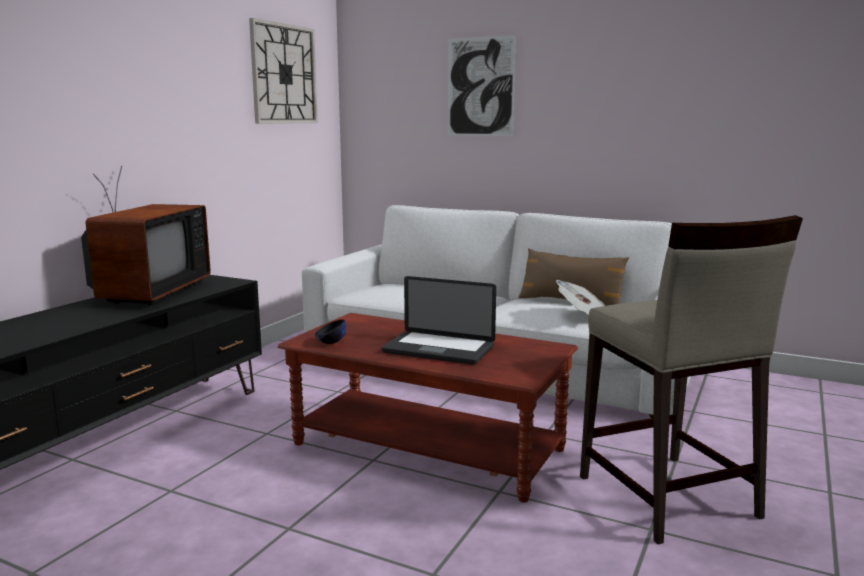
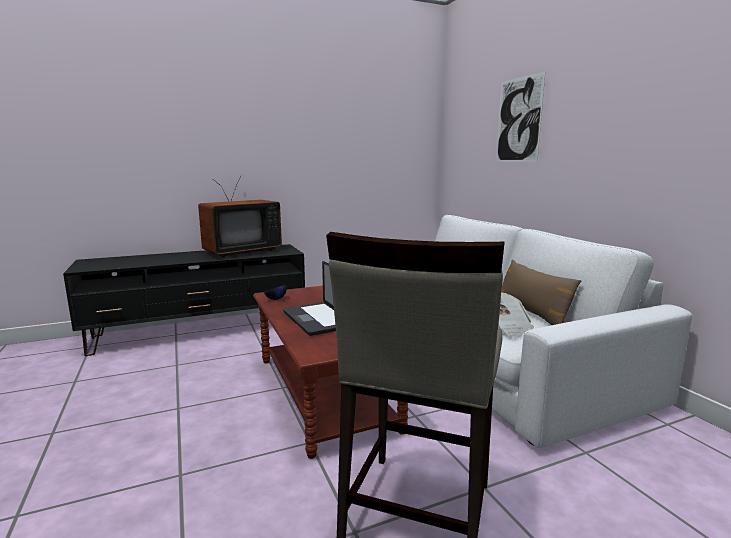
camera: 40 degrees right, 0 degrees up
(284, 74) = (384, 119): wall clock -> none

